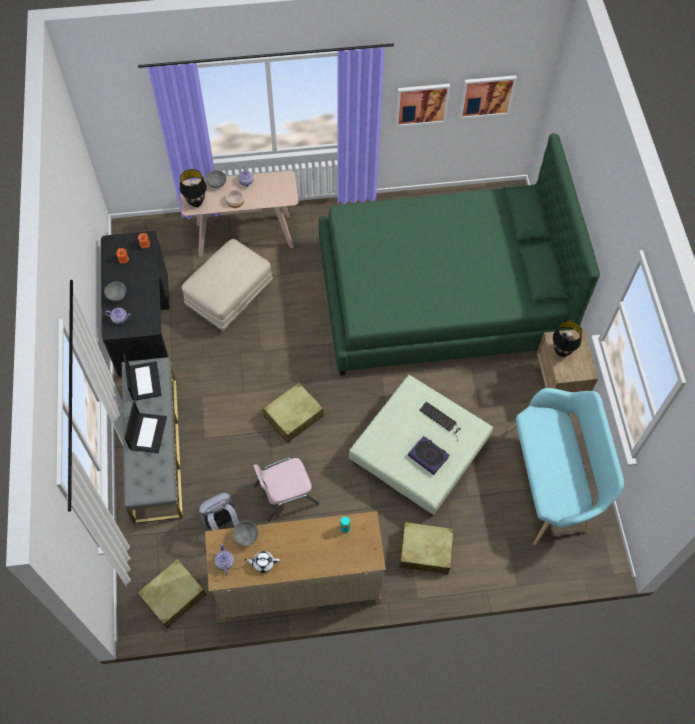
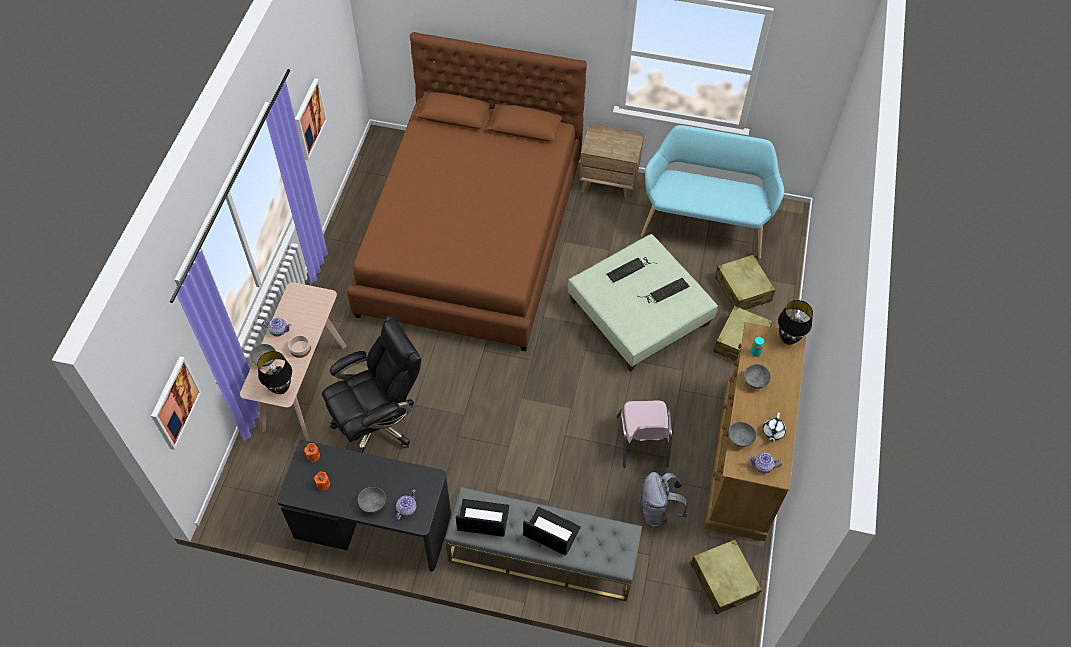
camera: 70 degrees left, 5 degrees down
(229, 296) = (379, 425): beige ottoman -> black office chair
(293, 417) = (557, 408): beige suitcase -> beige suitcase (743, 289)
(312, 536) = (755, 381): none -> grey bowl
(428, 456) = (665, 291): book -> keyboard
(441, 296) = (472, 236): green bed -> brown bed
(486, 96) = (332, 65): picture -> picture (174, 403)
(561, 351) = (606, 147): black table lamp -> black table lamp (788, 339)

